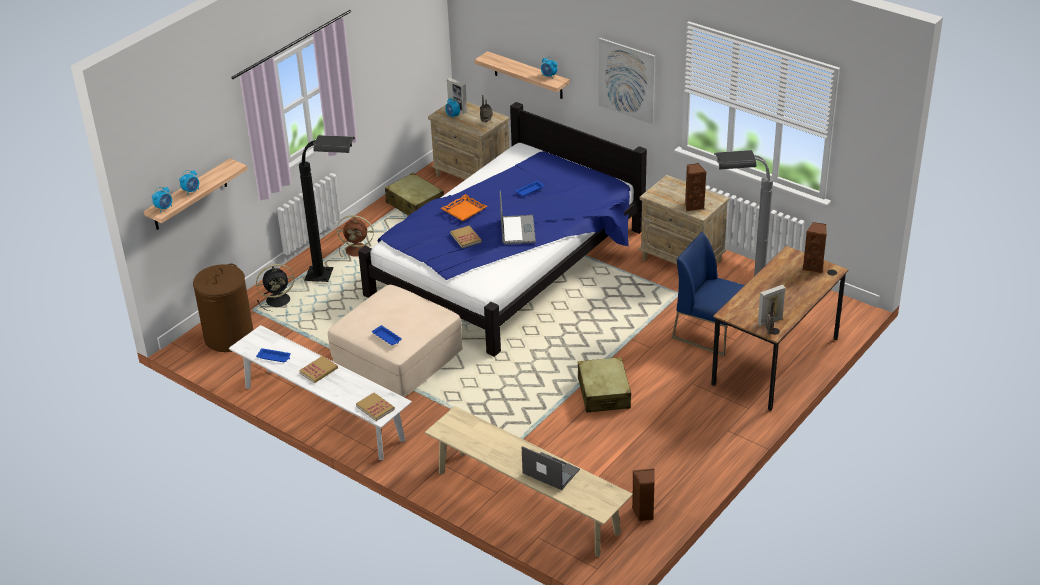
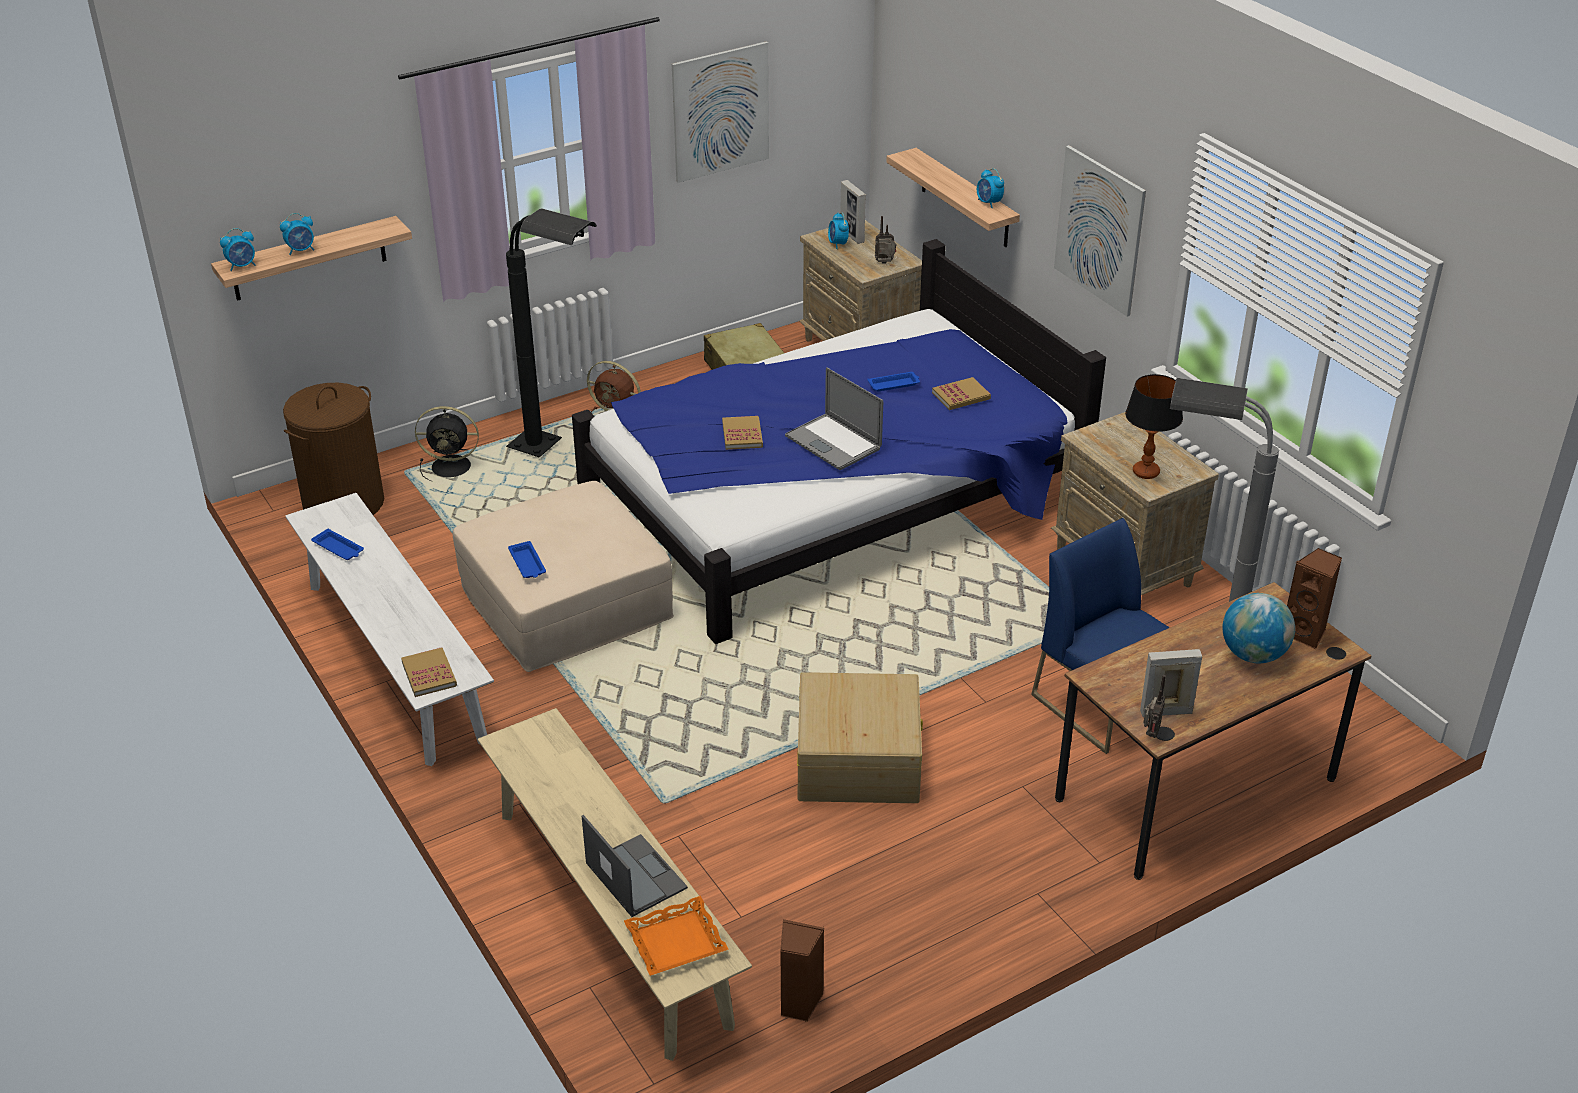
camera: 20 degrees right, 0 degrees up
(319, 371) = (388, 588): book -> book (961, 396)
(379, 54) = (720, 112): none -> picture
(464, 211) = (768, 392): orange tray -> orange tray (676, 943)
(517, 230) = (833, 442): laptop -> laptop turned 120 degrees clockwise
(604, 393) = (858, 759): beige suitcase -> beige storage box
(693, 205) = (1146, 472): brown speaker -> table lamp
(795, 283) = (1253, 654): none -> globe

